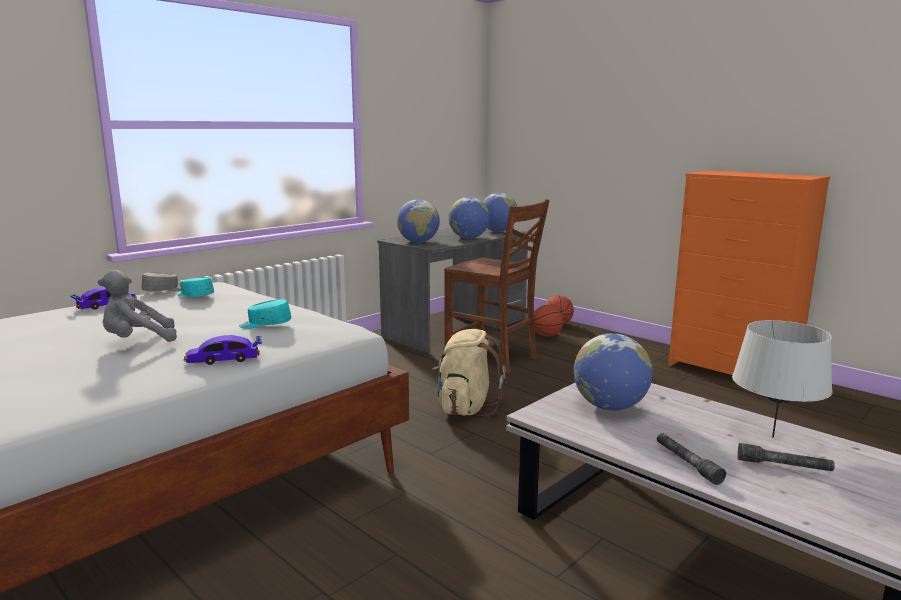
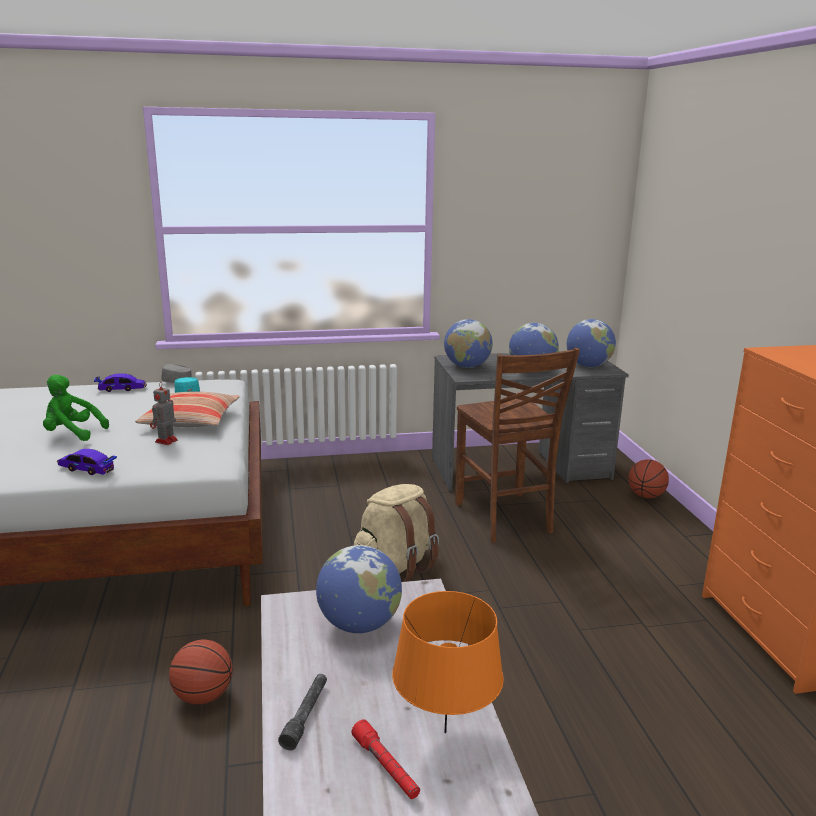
camera: 35 degrees right, 5 degrees up
(137, 341) = (72, 433): grey plush toy -> green plush toy
(247, 311) = (190, 420): none -> pillow
(265, 325) = (165, 441): turquoise cap -> toy robot
(546, 335) = (609, 507): basketball -> basketball (203, 696)
(773, 437) = (445, 732): grey table lamp -> orange table lamp
(783, 466) = (386, 767): grey flashlight -> red flashlight

